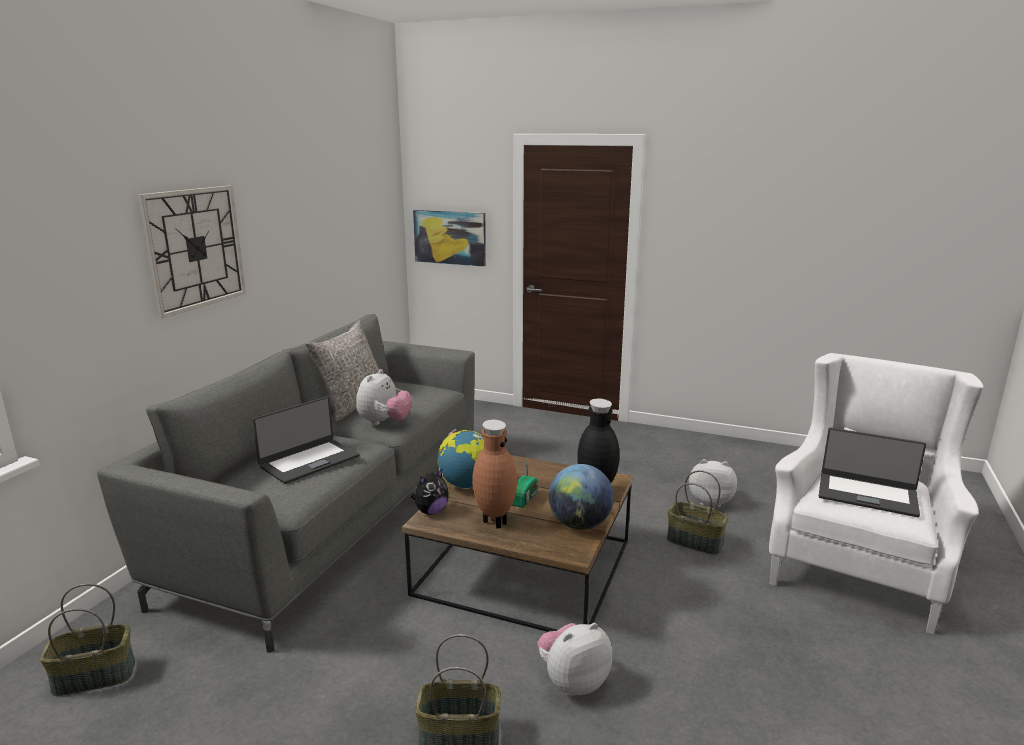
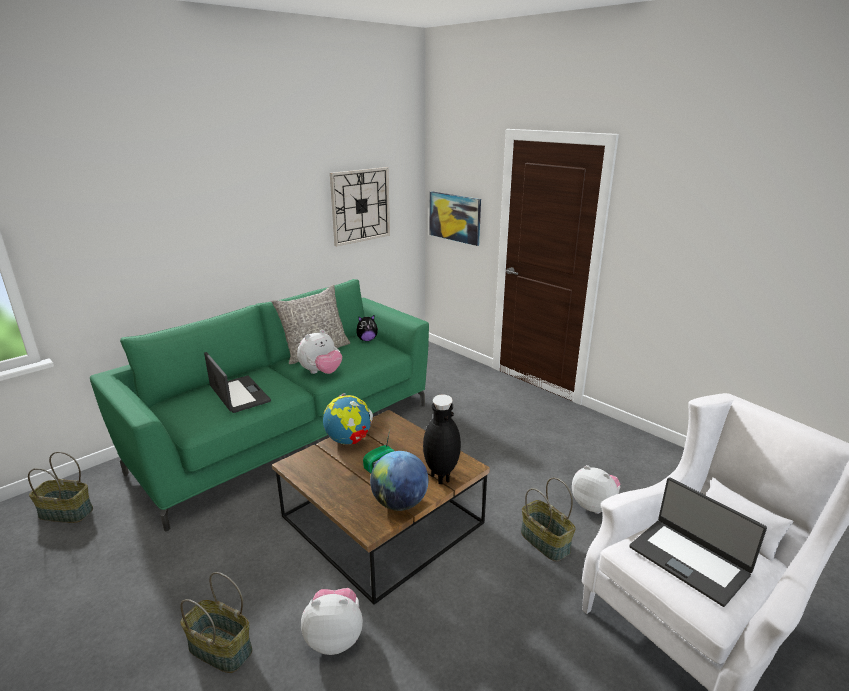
camera: 25 degrees right, 5 degrees up
(194, 248) = (197, 221): wall clock -> wall clock (360, 205)
(309, 461) = (239, 395): laptop -> laptop turned 105 degrees counterclockwise
(337, 516) = (288, 435): grey sofa -> green sofa
(431, 511) = (302, 457): plush toy -> plush toy (367, 340)
(494, 521) = (337, 480): brown vase -> none

